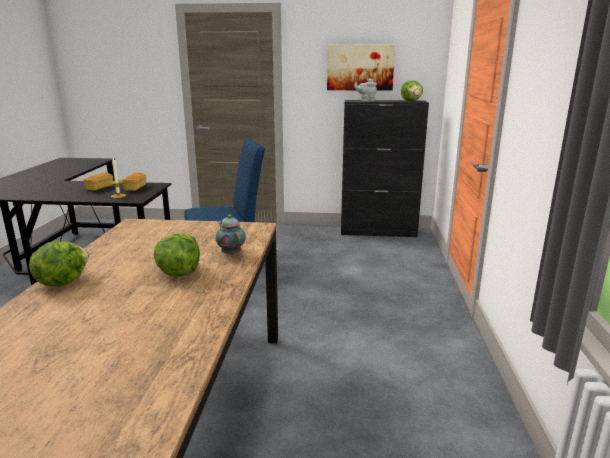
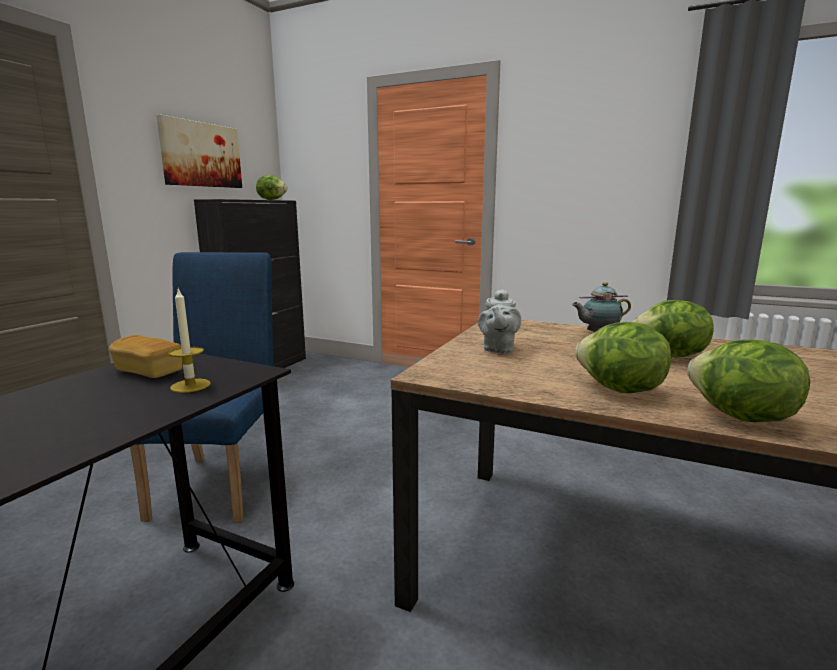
camera: 70 degrees left, 5 degrees down
(99, 188) = (58, 404): bread -> none
(106, 258) = (619, 390): none -> lettuce
(366, 101) = (233, 199): grey teapot -> grey teapot (498, 349)

